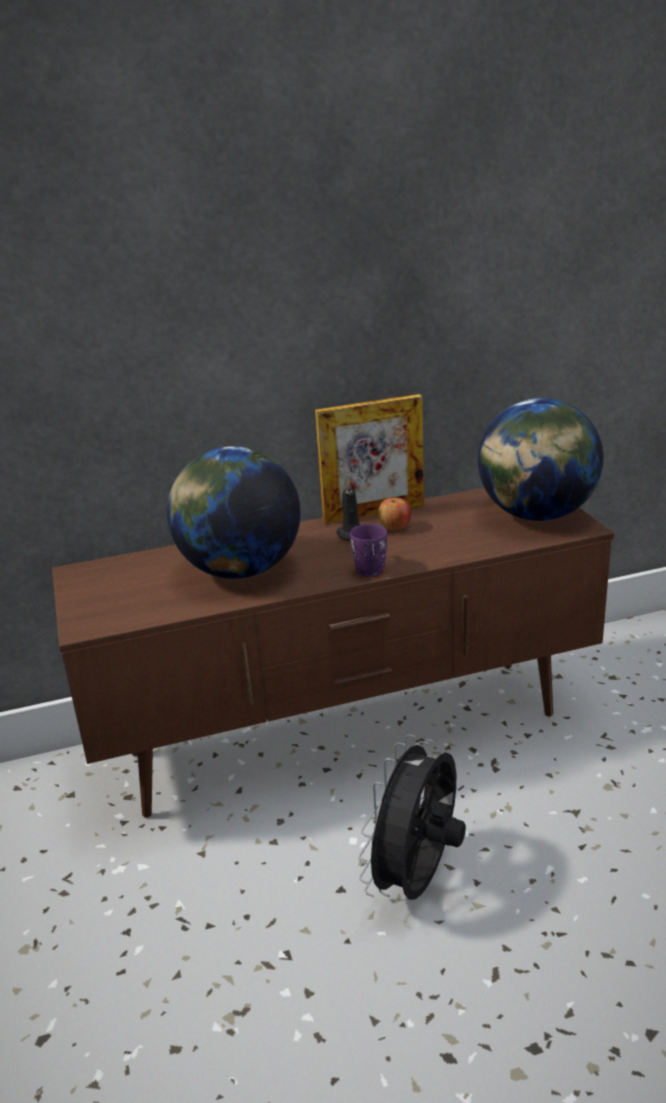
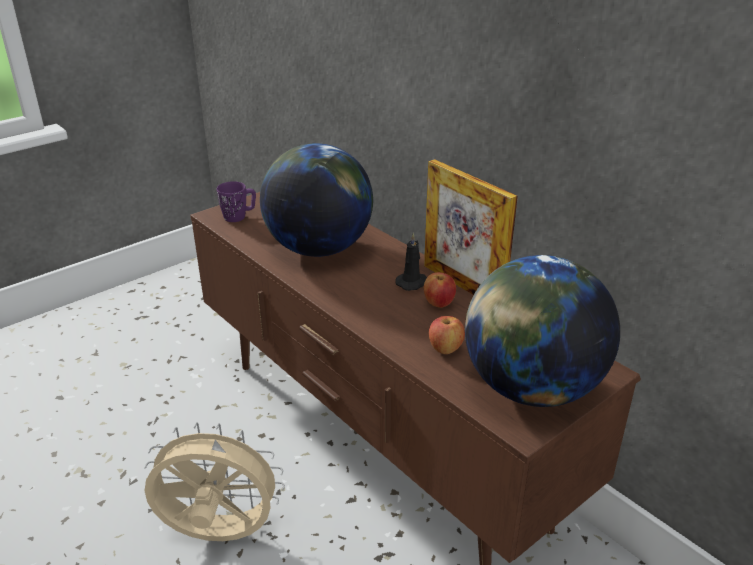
camera: 65 degrees right, 5 degrees up
(369, 567) = (353, 306): purple mug -> purple mug (239, 216)
(418, 881) = (218, 536): black fan -> beige fan
(466, 537) = (445, 349): none -> apple

